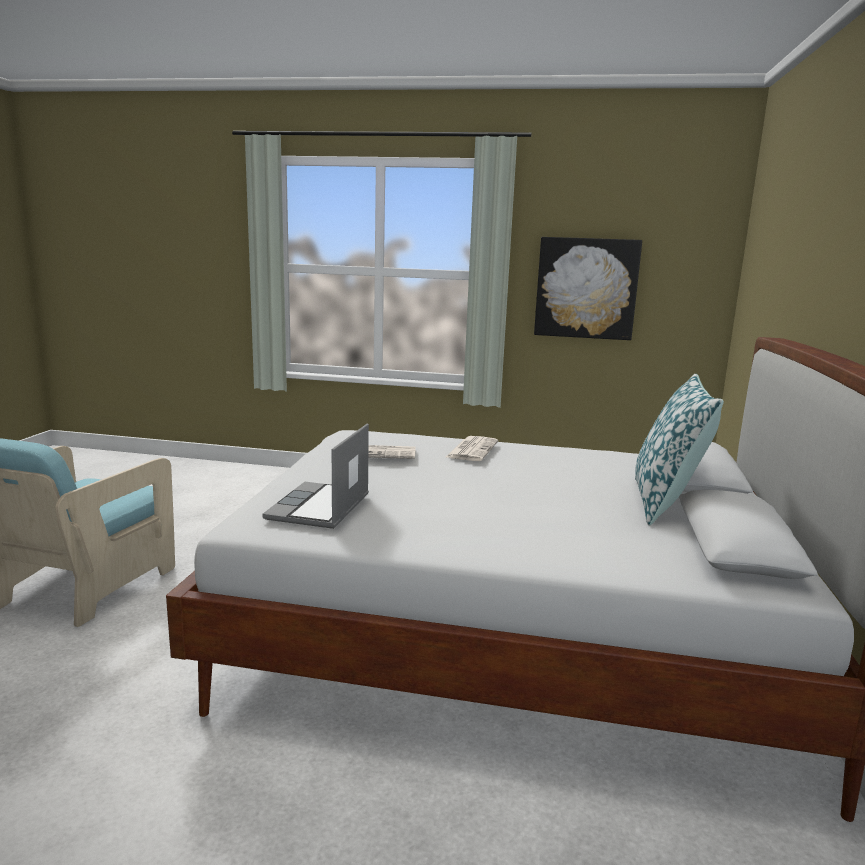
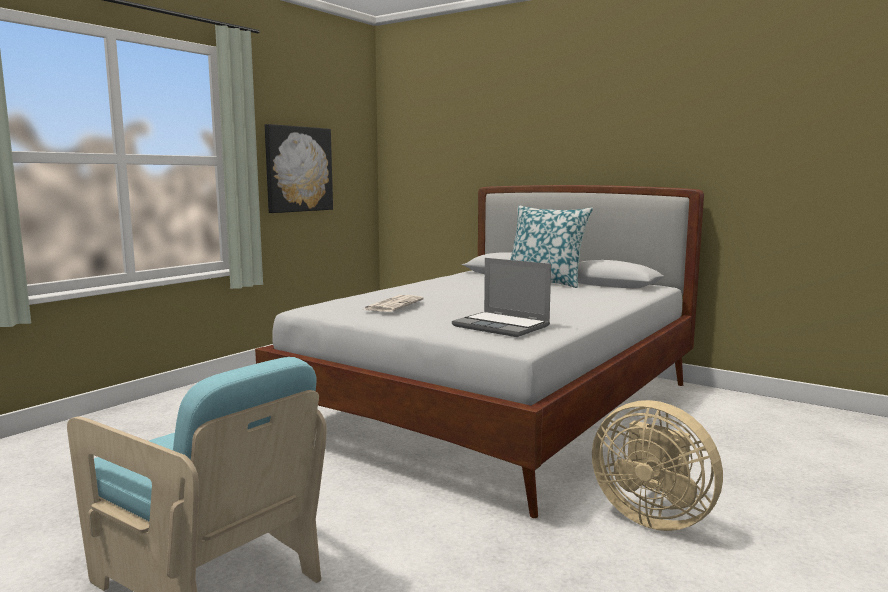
camera: 65 degrees left, 5 degrees down
(227, 817) = (652, 516): none -> beige fan
(472, 449) = (411, 291): newspaper -> none

